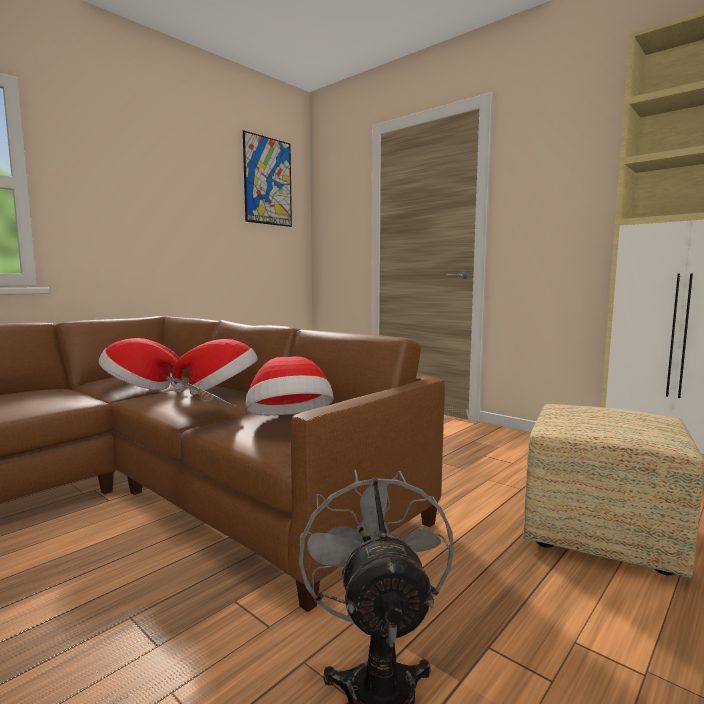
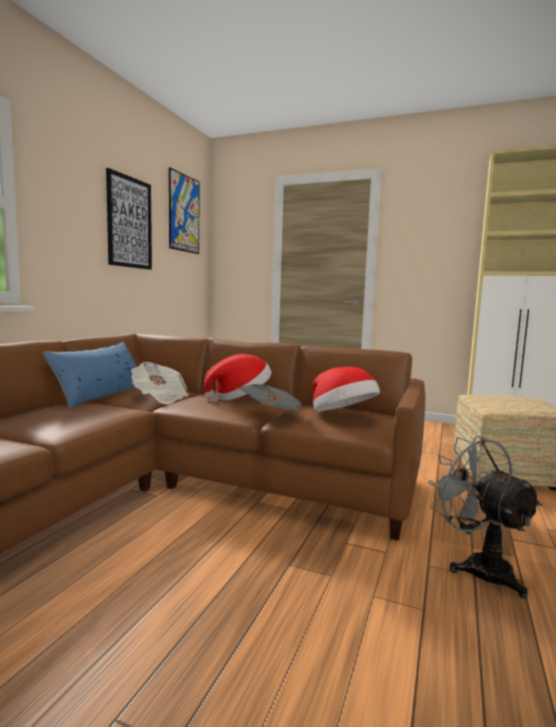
camera: 20 degrees left, 0 degrees up
(89, 382) = (101, 395): none -> blue pillow
(140, 388) = (160, 398): hat -> newspaper
(185, 195) = (129, 222): none -> picture

